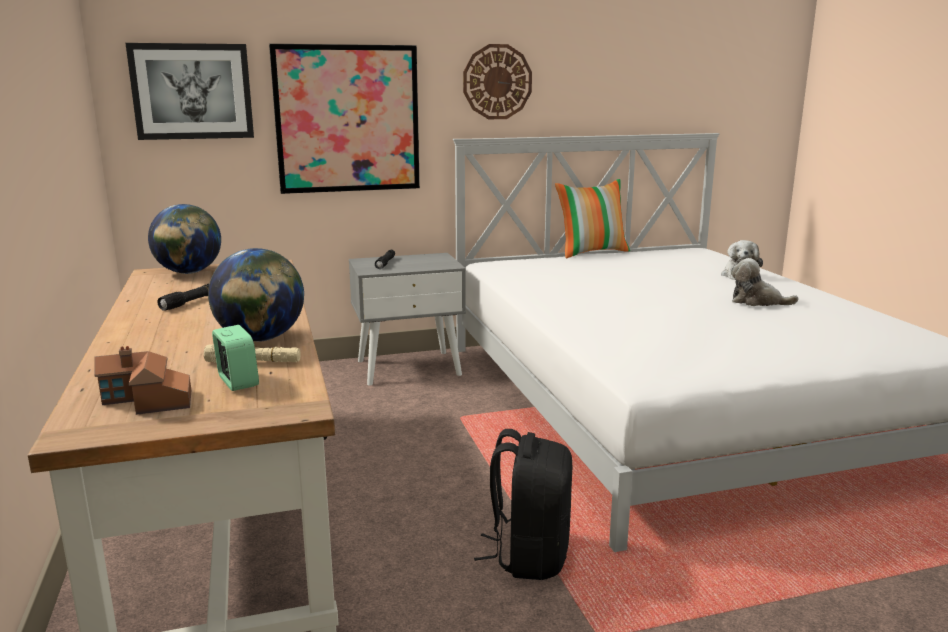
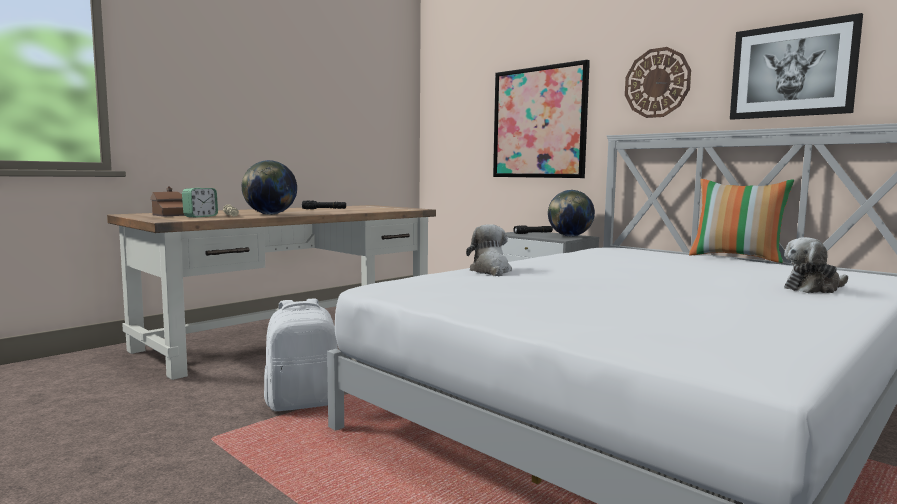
camera: 60 degrees right, 10 degrees down
(189, 272) = (377, 206): globe -> globe (569, 236)
(192, 91) = (459, 109): picture -> picture (792, 70)
(529, 555) = (304, 403): black backpack -> white backpack
(757, 301) = (706, 295): plush toy -> plush toy (491, 271)

